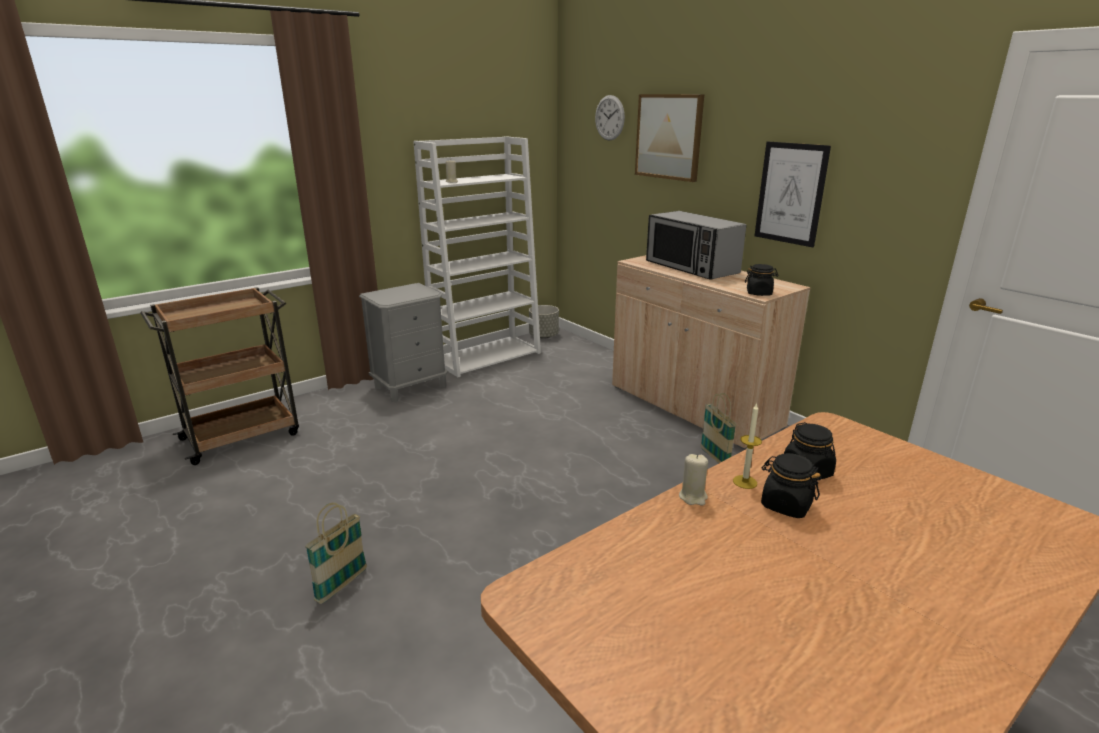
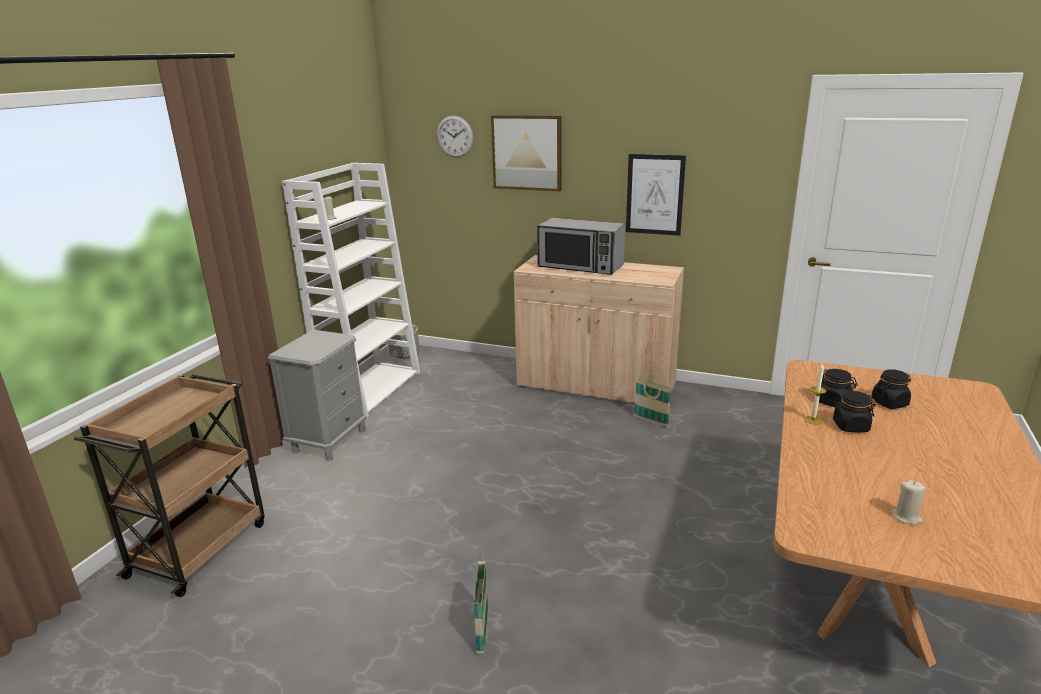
camera: 30 degrees left, 0 degrees up
(693, 497) = (801, 440): beige candle -> beige candle (906, 517)
(759, 293) = (660, 279): black jar -> black jar (889, 403)

